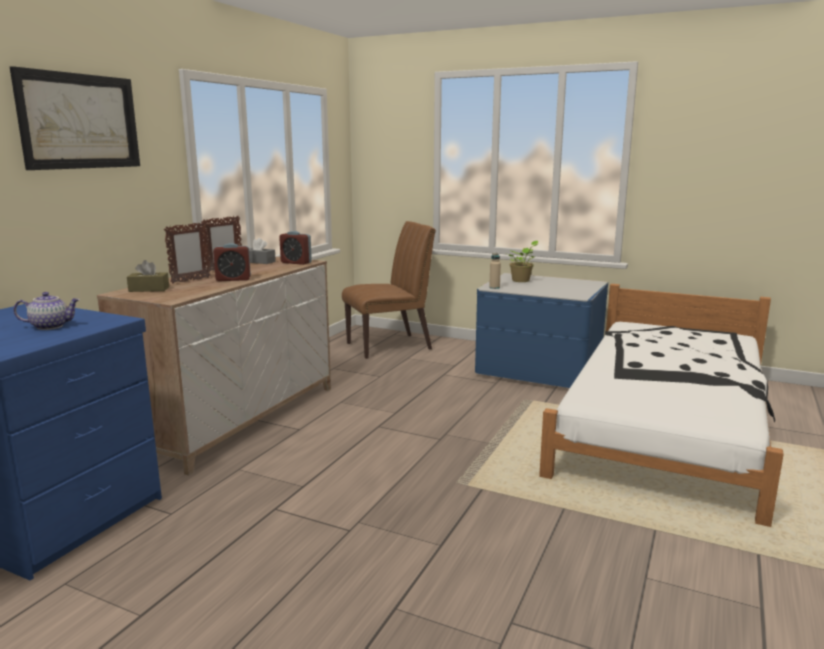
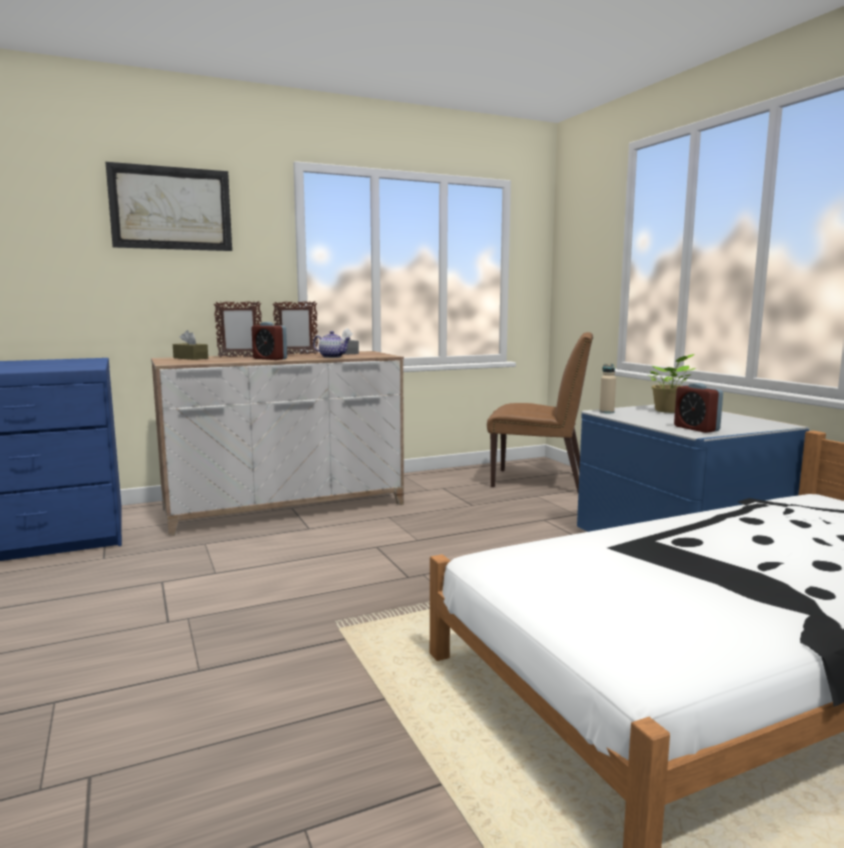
camera: 40 degrees right, 5 degrees down
(51, 326) = (46, 366): teapot -> teapot (332, 357)
(296, 262) = (370, 355): alarm clock -> alarm clock (696, 428)

